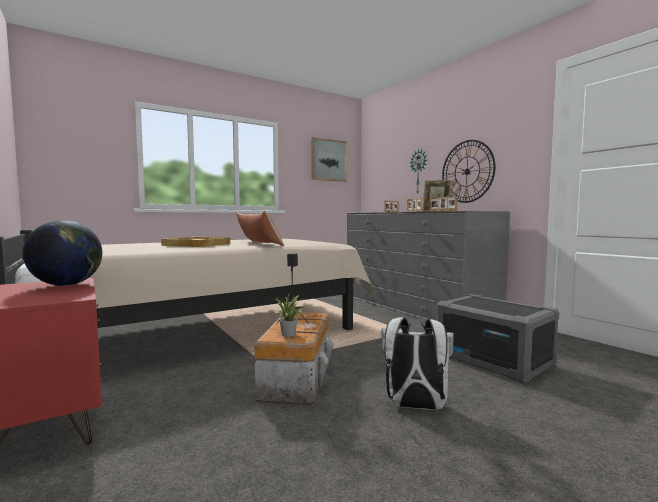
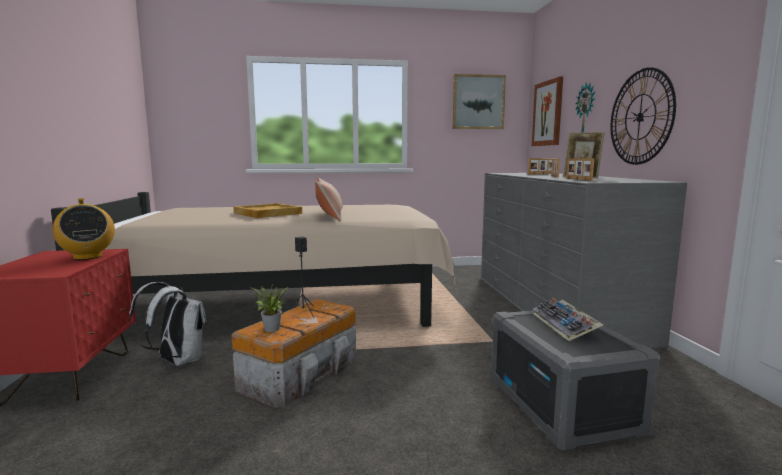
camera: 25 degrees right, 5 degrees up
(66, 285) = (87, 257): globe -> radio
(381, 170) = (548, 113): none -> picture
(415, 407) = (375, 443): white backpack -> white backpack (176, 361)
(490, 303) = (566, 326): none -> keyboard

